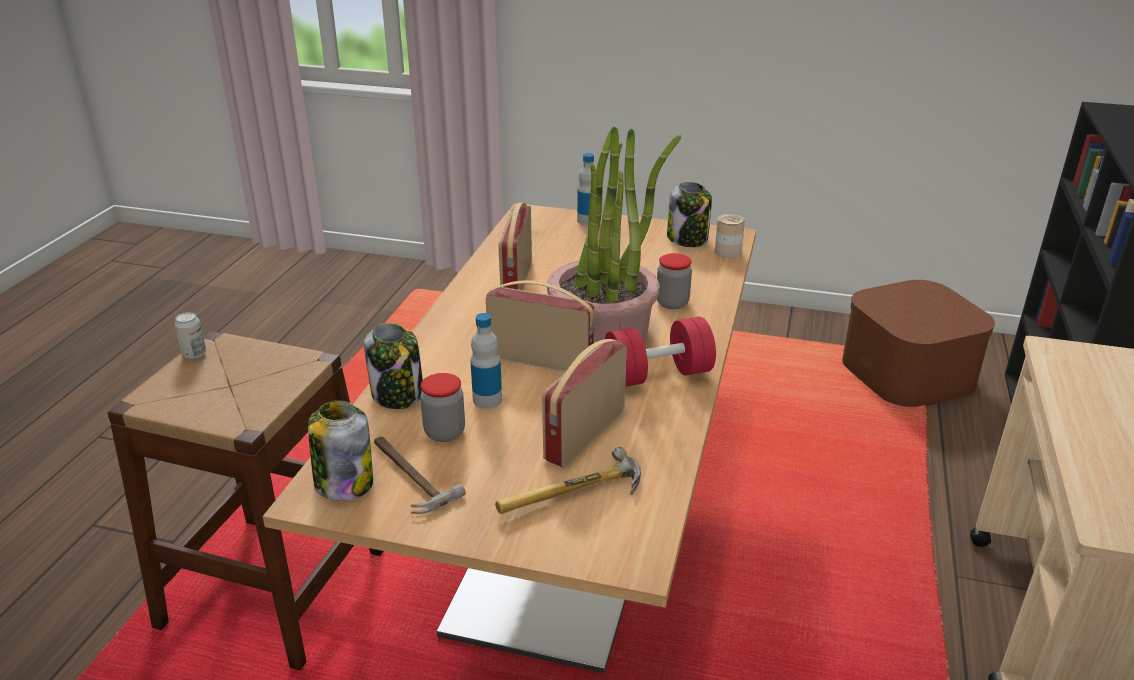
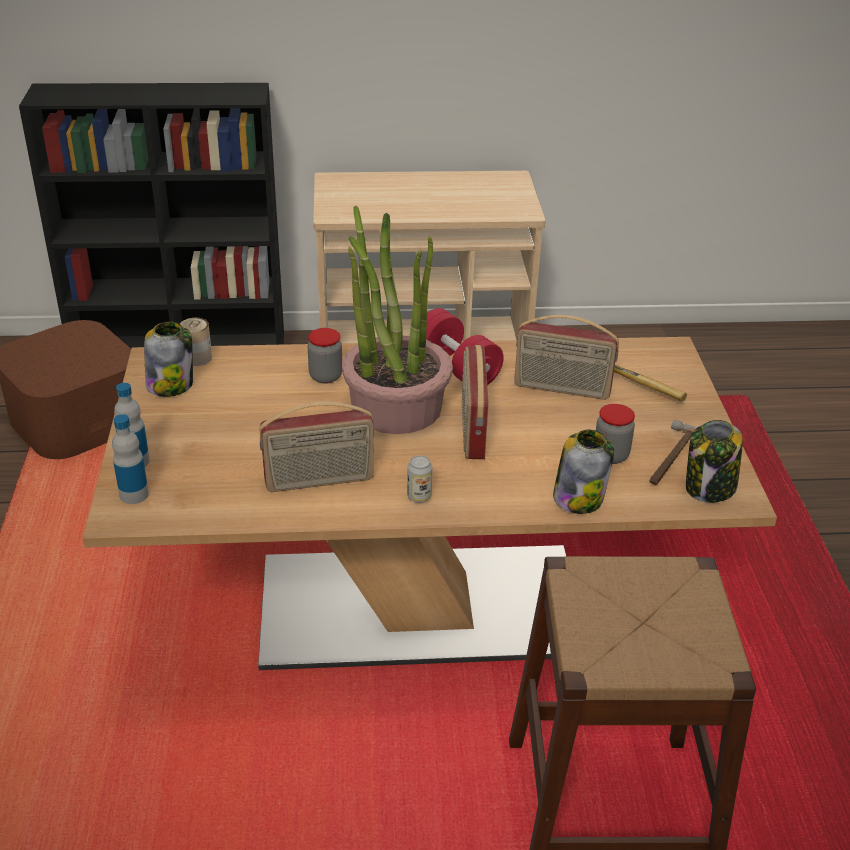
camera: 110 degrees left, 5 degrees up
(194, 354) = (620, 671): can -> can (419, 497)
(487, 400) = (551, 445): bottle -> bottle (134, 494)

